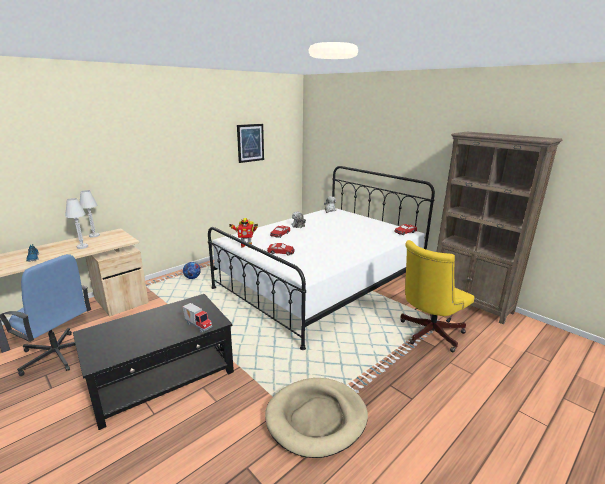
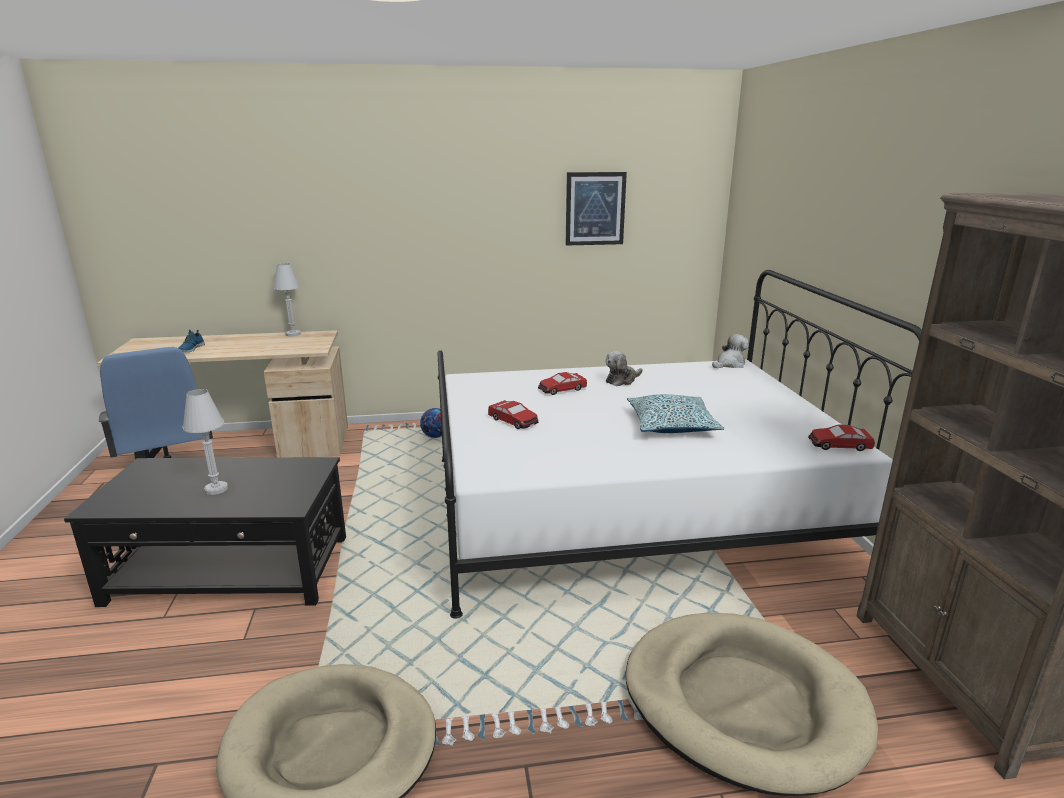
camera: 35 degrees right, 0 degrees up
(82, 247) = (257, 346): white table lamp -> white table lamp (216, 489)
(198, 325) = (262, 502): toy truck -> none
(246, 246) = (476, 395): toy robot -> none
(344, 239) = (671, 425): none -> pillow
(428, 334) = (743, 703): yellow office chair -> beige dog bed

